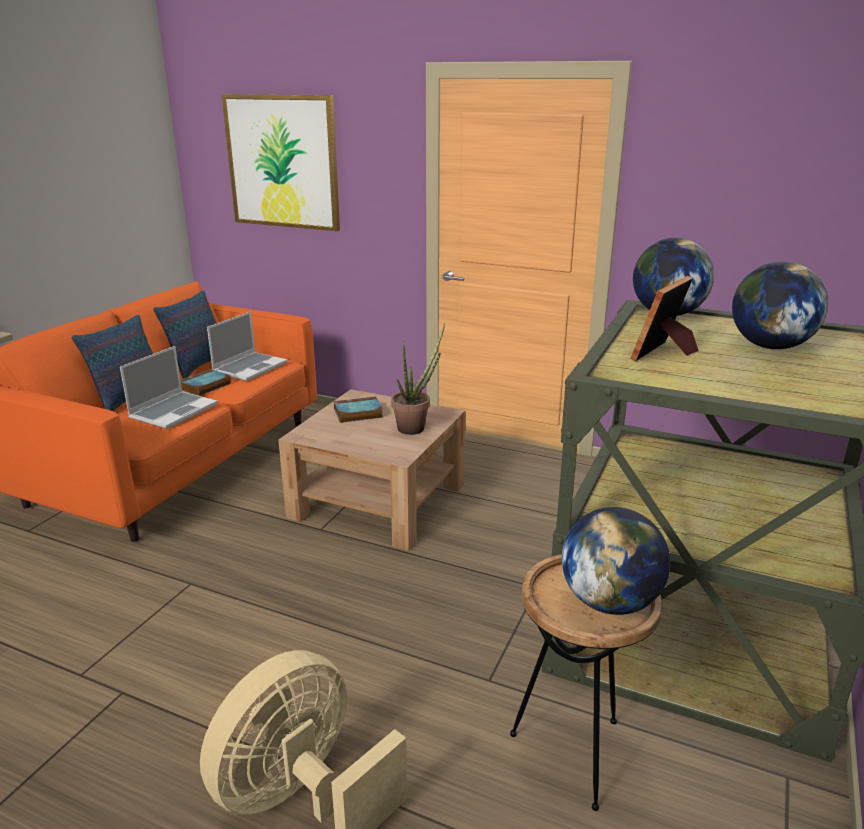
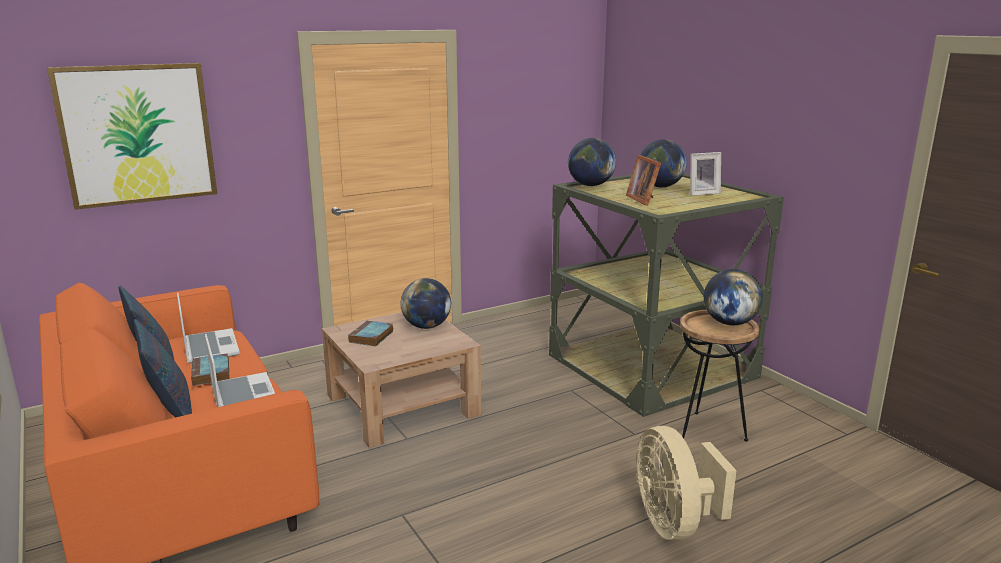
camera: 55 degrees left, 5 degrees down
(415, 427) = (426, 326): potted plant -> globe
(798, 376) = (702, 193): none -> picture frame

